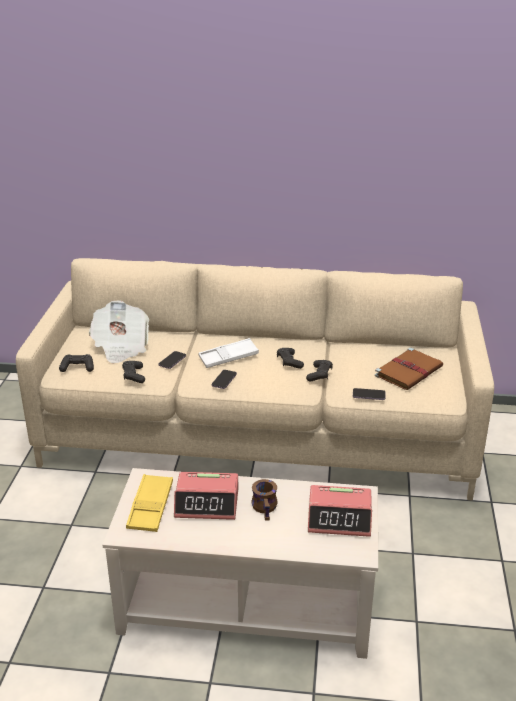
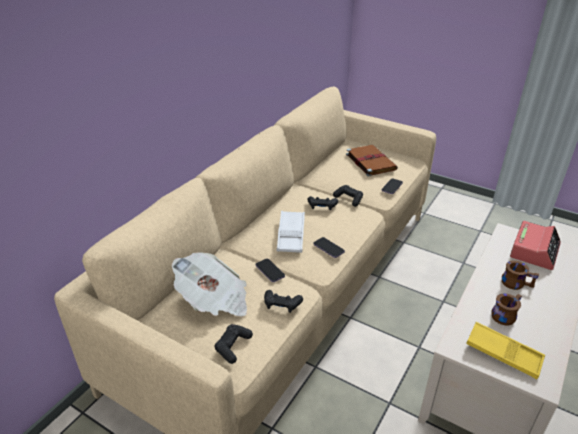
camera: 65 degrees left, 5 degrees up
(207, 503) = (503, 314): alarm clock -> brown mug

